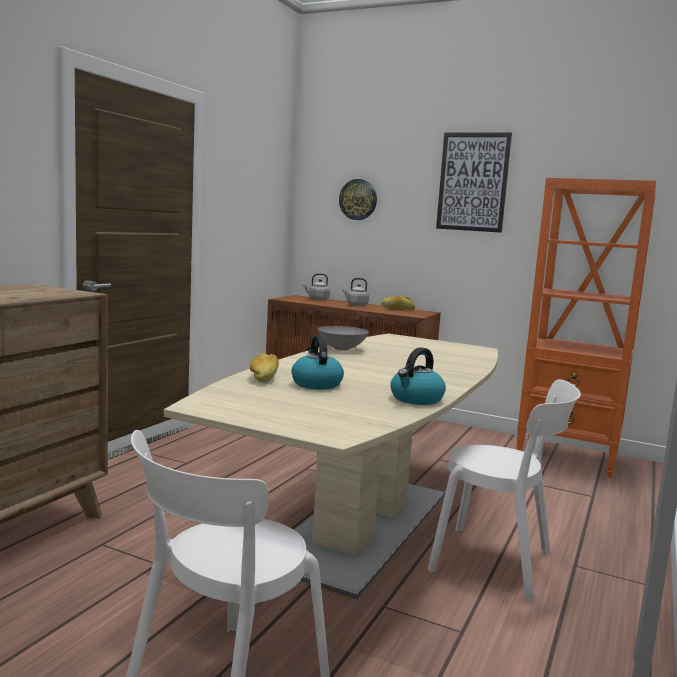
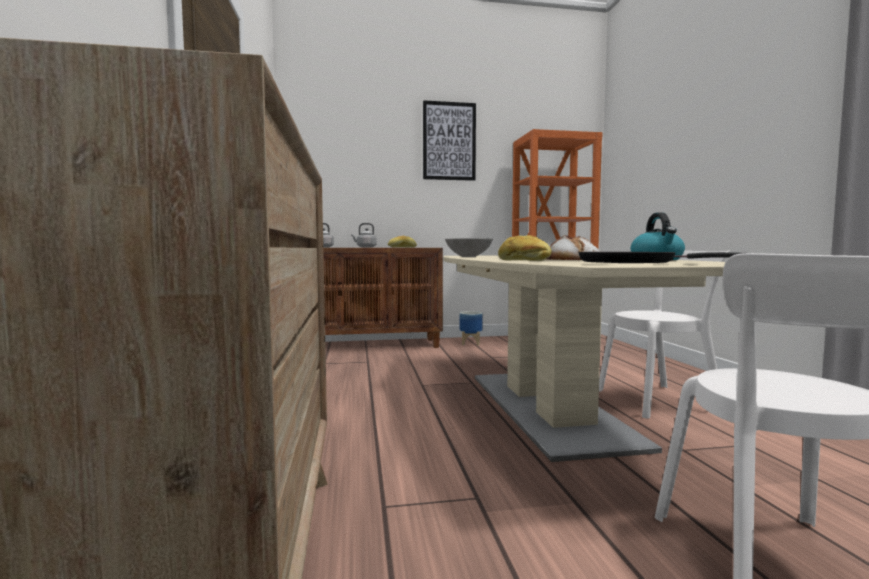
camera: 35 degrees left, 5 degrees down
(268, 407) = (632, 263): none -> black frying pan
(316, 384) = (571, 260): kettle -> bread
(358, 199) = (349, 156): wall clock -> none
(457, 436) = (470, 343): none -> planter

